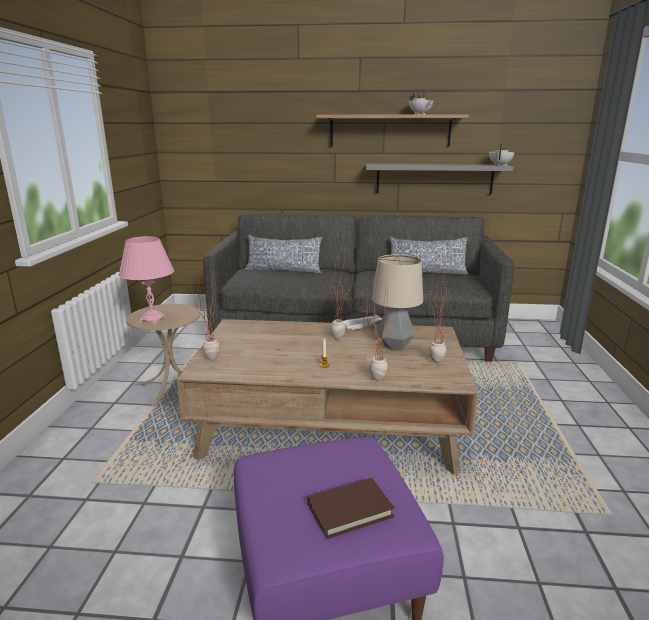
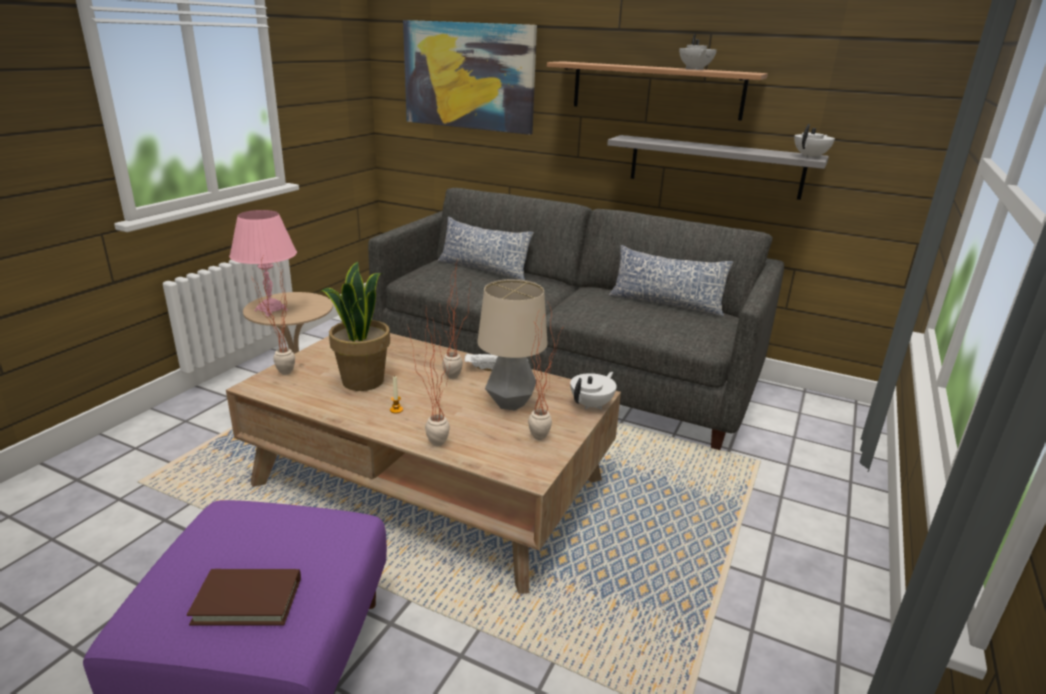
camera: 20 degrees right, 5 degrees up
(243, 130) = (468, 76): none -> picture
(277, 353) = (362, 381): none -> potted plant
(445, 337) = (592, 405): none -> white teapot

